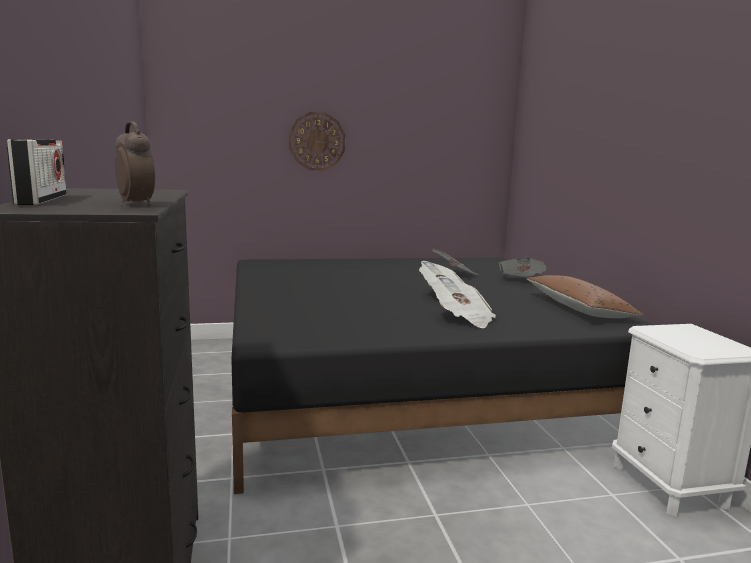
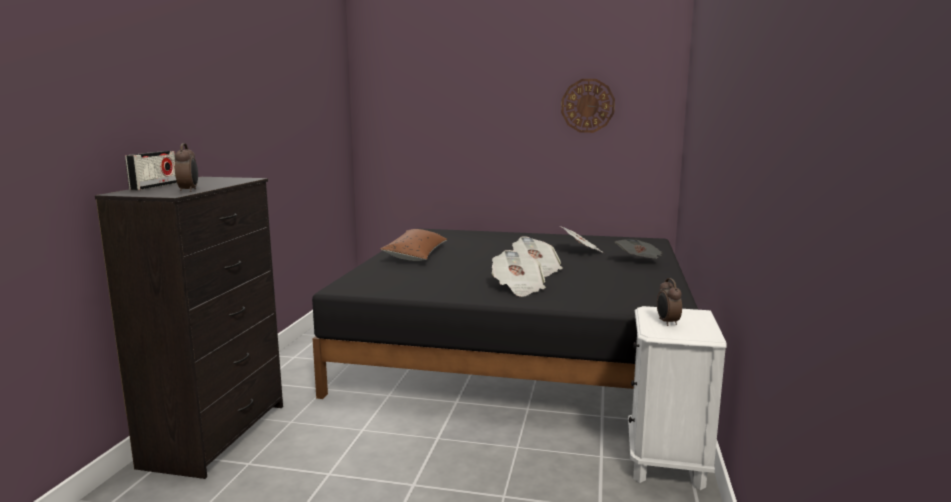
camera: 25 degrees right, 0 degrees up
(317, 141) = (484, 126): wall clock -> wall clock (587, 105)
(578, 309) = (645, 290): brown pillow -> brown pillow (416, 254)
(687, 341) = (667, 322): none -> alarm clock

